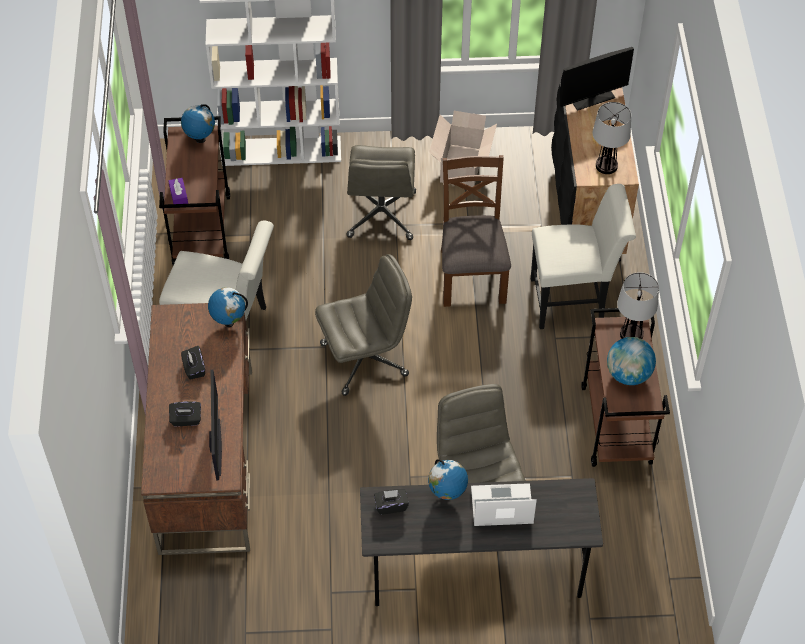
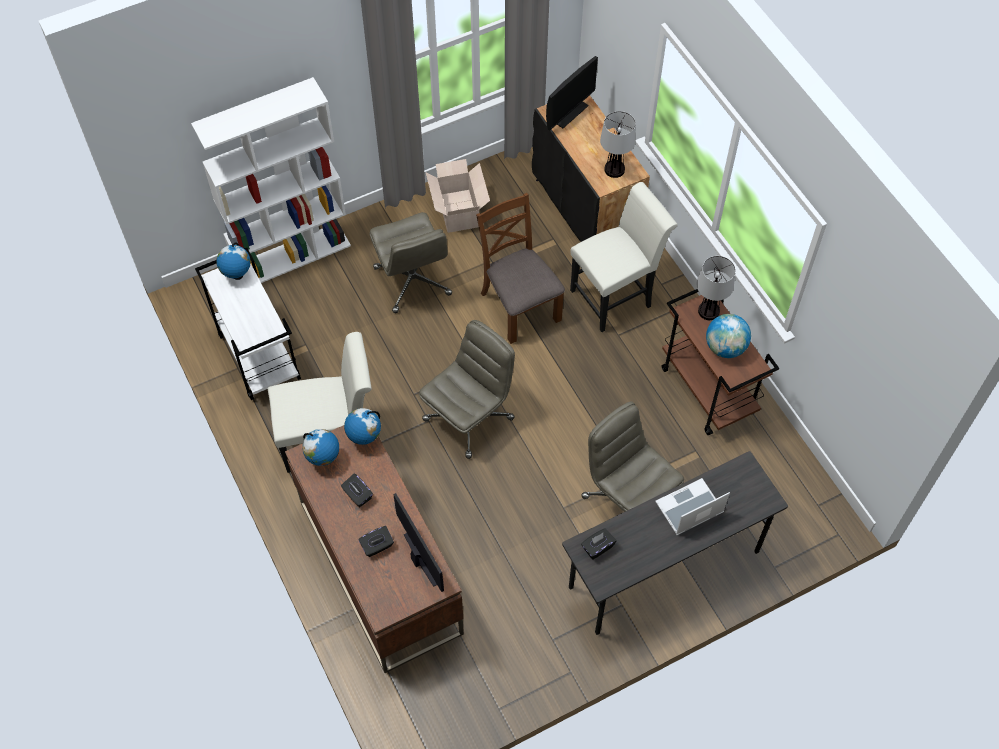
camera: 25 degrees left, 5 degrees up
(179, 196) = (247, 337): purple tissue box -> none
(201, 229) = (258, 356): brown cart -> white cart
(447, 494) = (638, 517): globe -> globe (323, 460)

